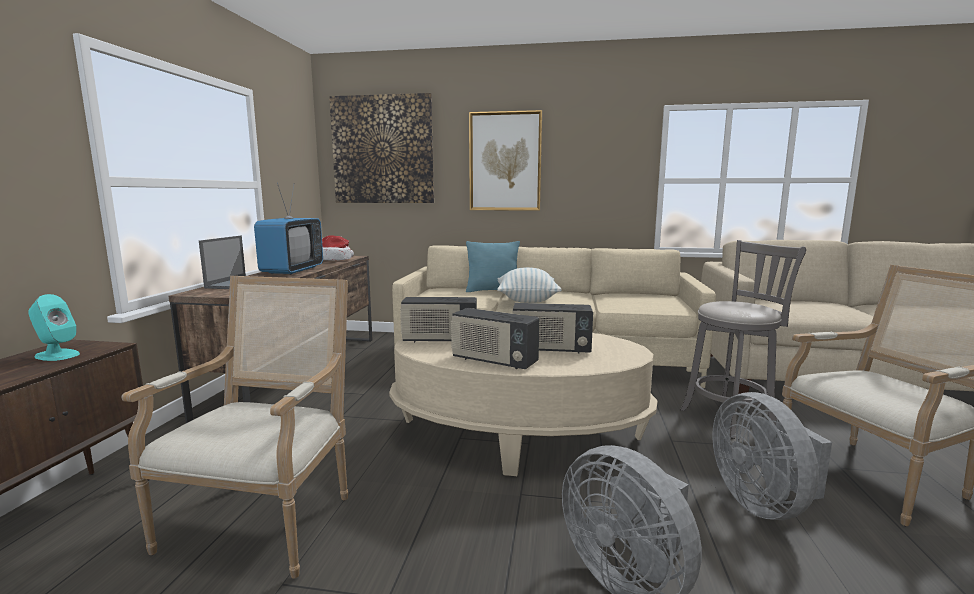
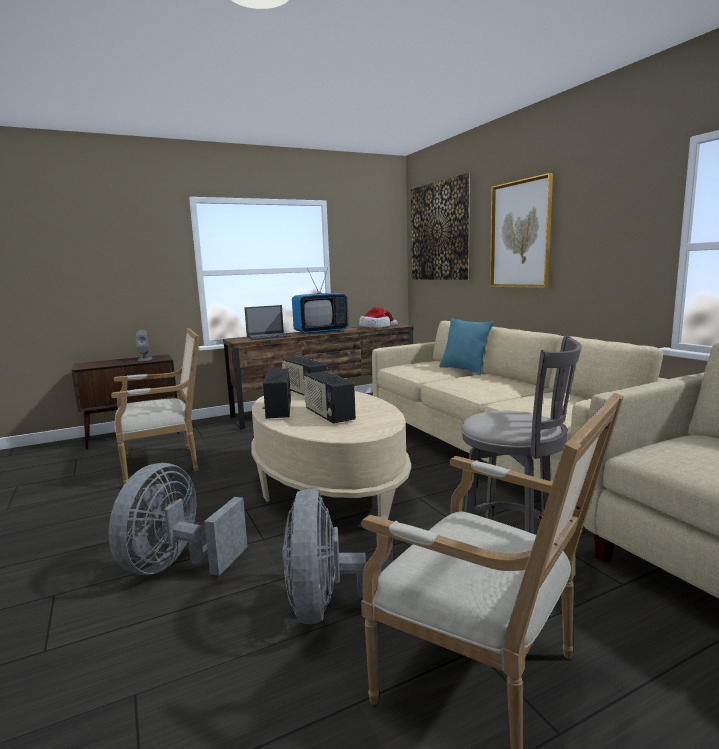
camera: 55 degrees right, 0 degrees up
(57, 355) = (145, 359): turquoise speaker -> grey speaker
(527, 300) = (454, 382): pillow -> none
(763, 503) = (330, 605): grey fan -> grey fan turned 45 degrees counterclockwise

